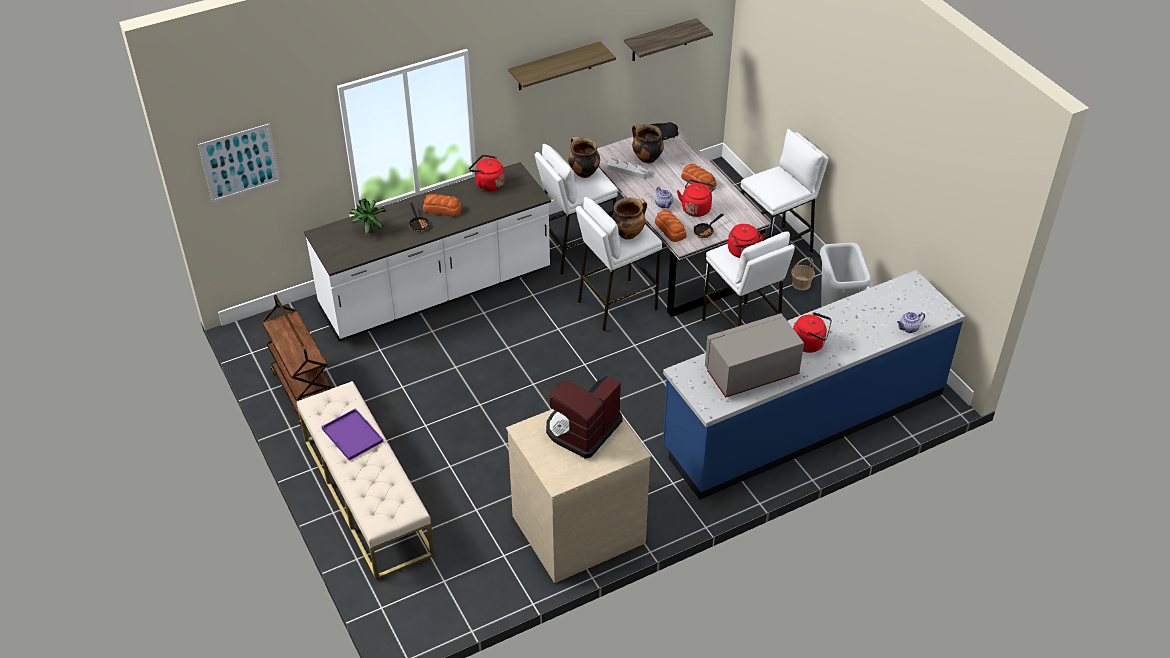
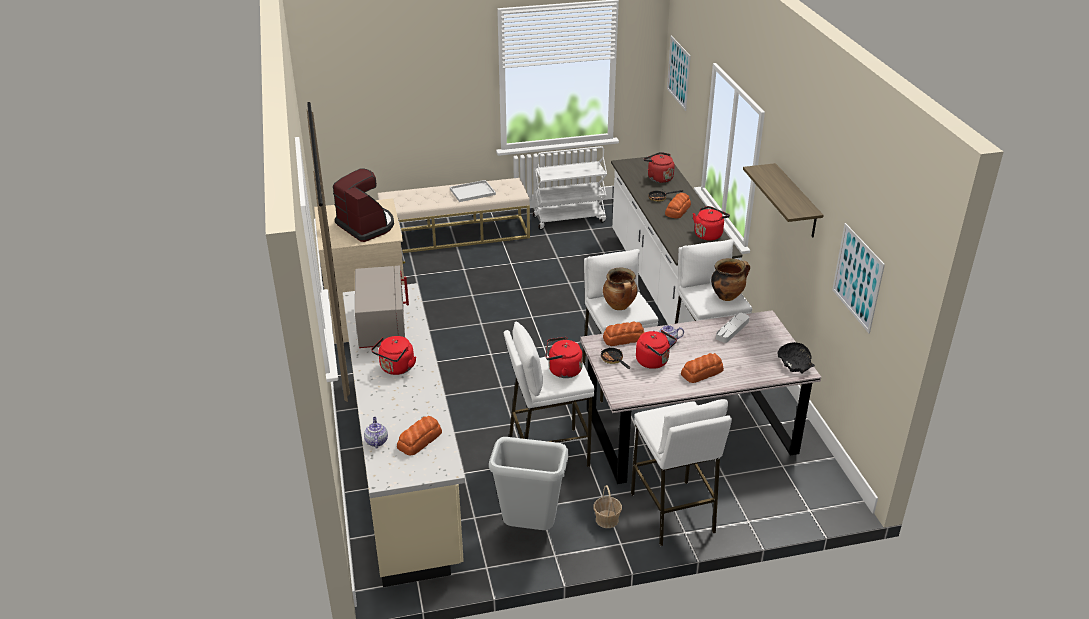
camera: 105 degrees right, 10 degrees down
(303, 393) = (569, 219): brown cart -> white cart
(353, 435) = (472, 192): purple tray -> white tray
(369, 231) = (658, 178): potted plant -> red kettle
(646, 158) = (752, 345): cooking pot -> none
(660, 40) = (857, 277): shelf -> picture
(804, 420) = (405, 465): blue counter -> beige counter
(891, 303) = (420, 440): none -> bread

